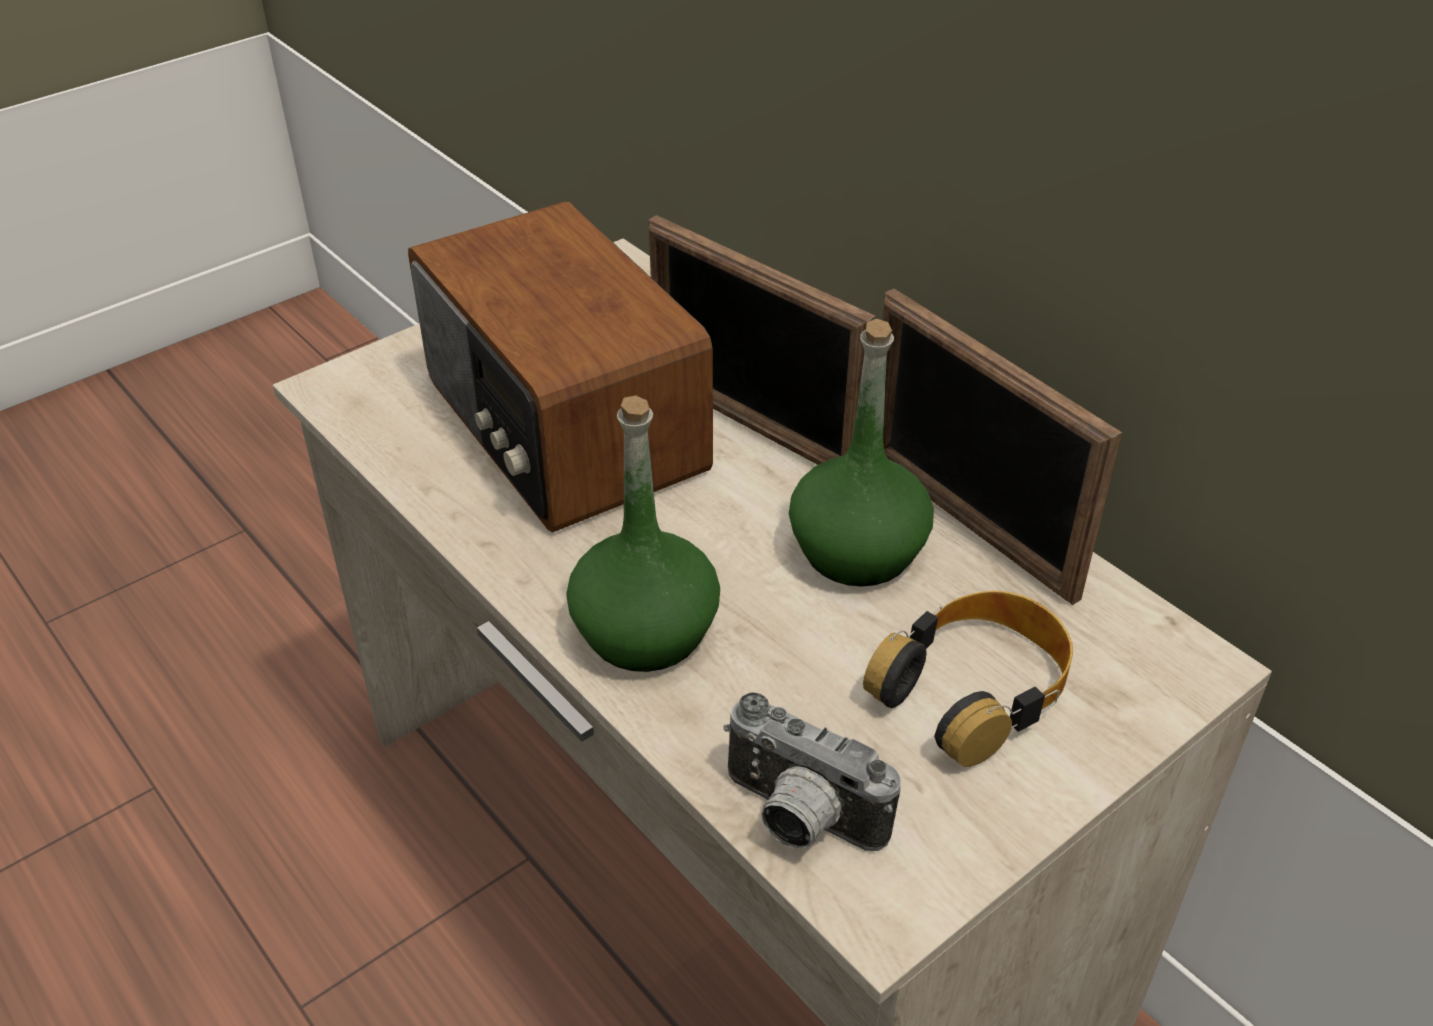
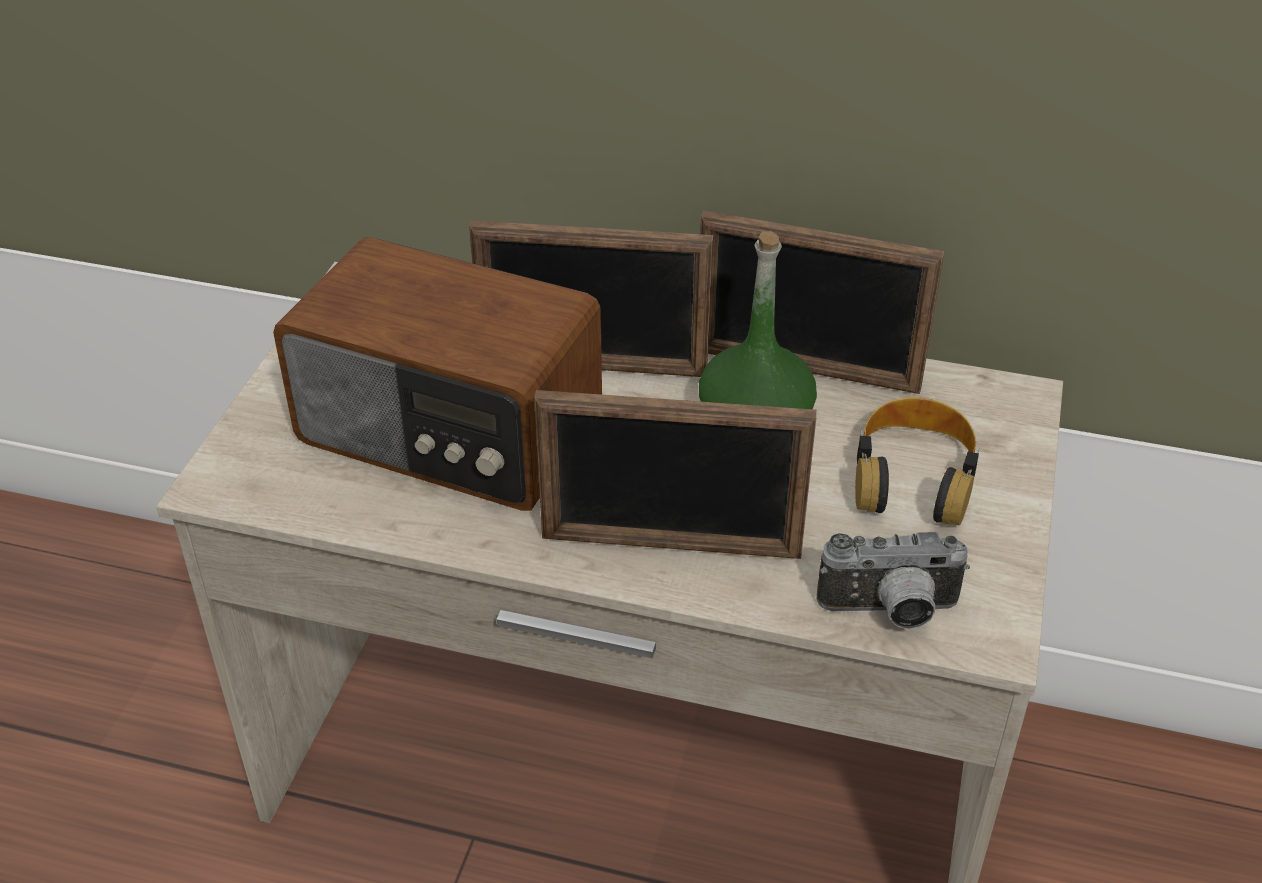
camera: 35 degrees left, 0 degrees up
(646, 631) = (670, 546): green bottle -> picture frame

